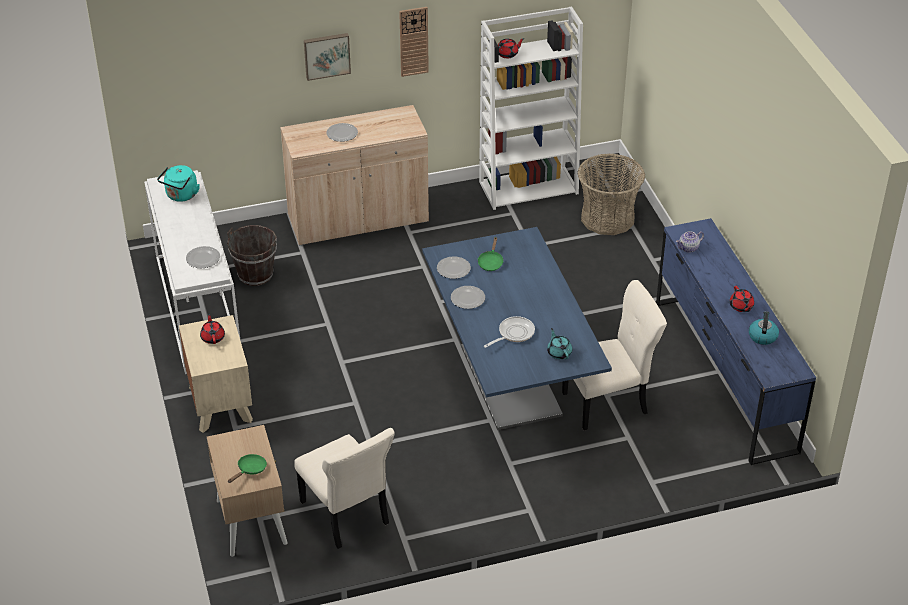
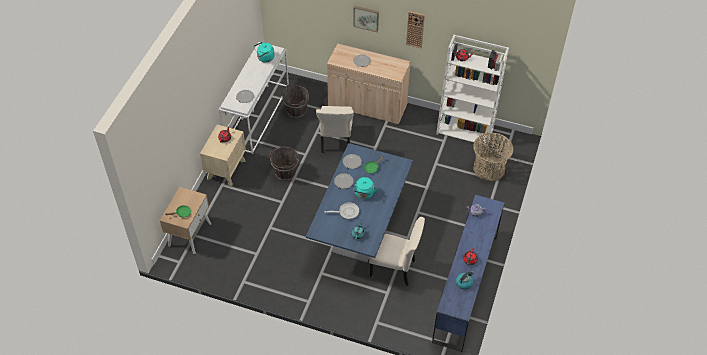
camera: 35 degrees right, 10 degrees up
(322, 362) = (285, 173): none -> brown bucket
(346, 515) = (229, 255): beige chair -> beige chair (335, 141)
(514, 300) = (364, 194): none -> turquoise kettle

